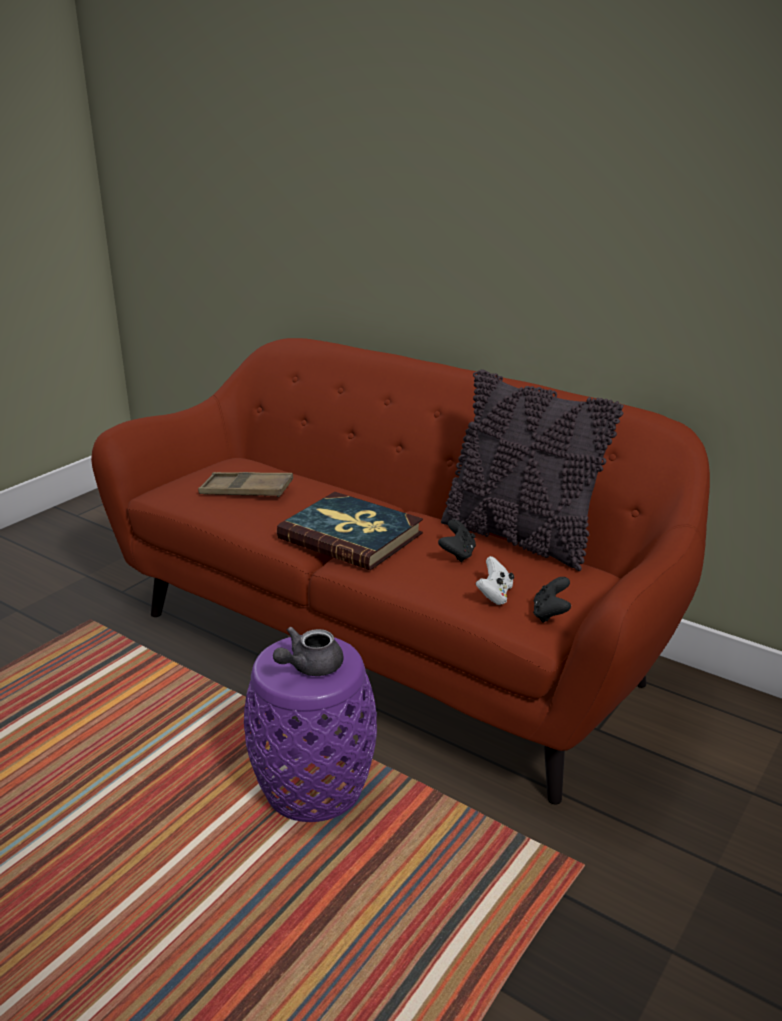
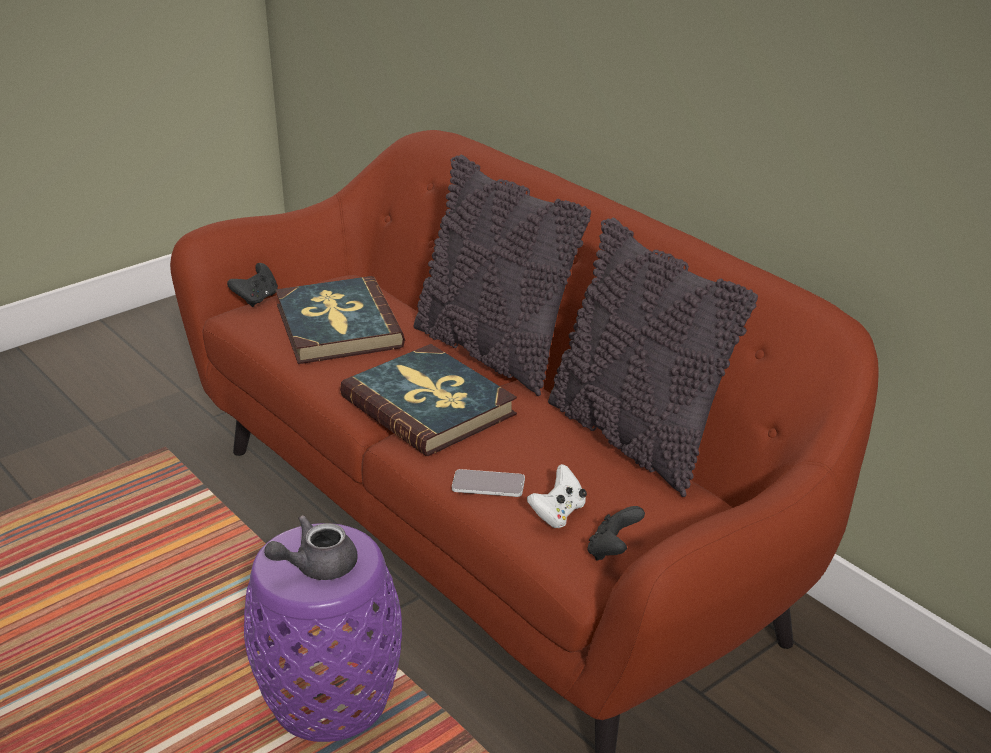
camera: 15 degrees right, 5 degrees up
(246, 491) = (337, 326): brown tray -> book
(379, 495) = (494, 352): none -> black pillow
(429, 583) = (488, 484): none -> phone
(457, 554) = (543, 451): black game controller -> black game controller (257, 299)

